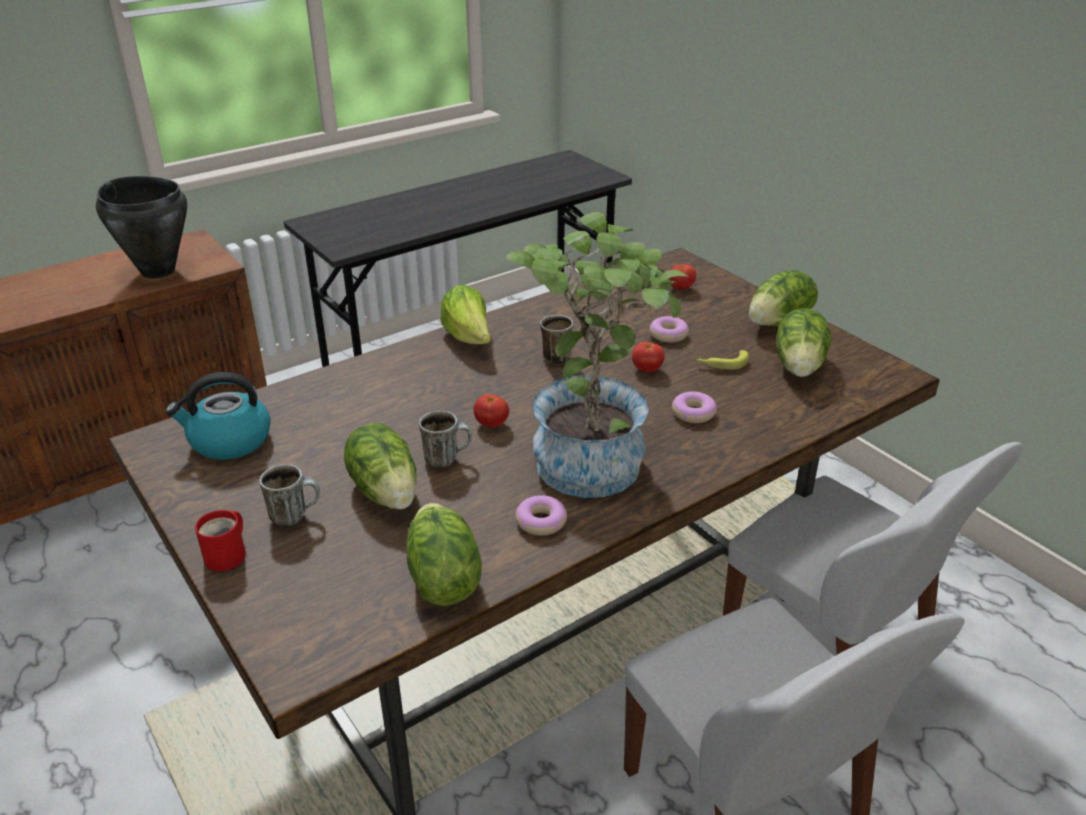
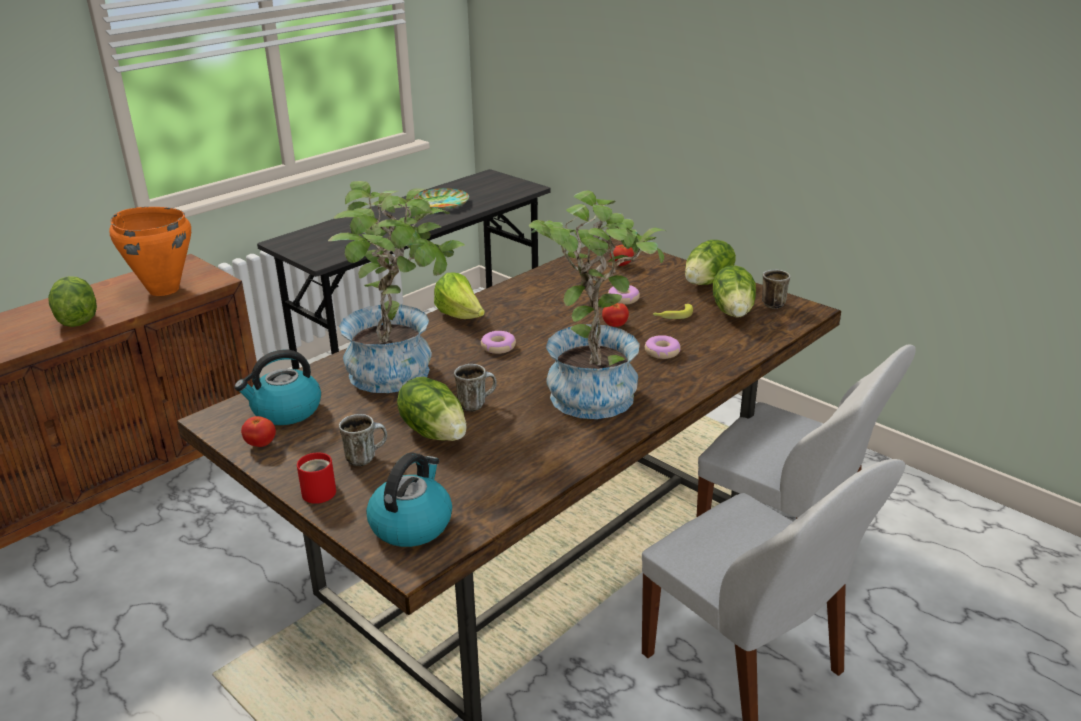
camera: 10 degrees left, 5 degrees down
(158, 271) = (164, 289): black cooking pot -> orange cooking pot
(314, 616) = (411, 524): none -> kettle
(377, 406) = (402, 373): none -> potted plant
(442, 579) = (504, 486): lettuce -> lettuce (76, 319)
(491, 424) = (503, 376): tomato -> tomato (261, 444)
(501, 188) = (441, 203): none -> plate
(541, 521) = (568, 439): donut -> donut (498, 347)
(555, 355) = (536, 322): mug -> mug (770, 303)

